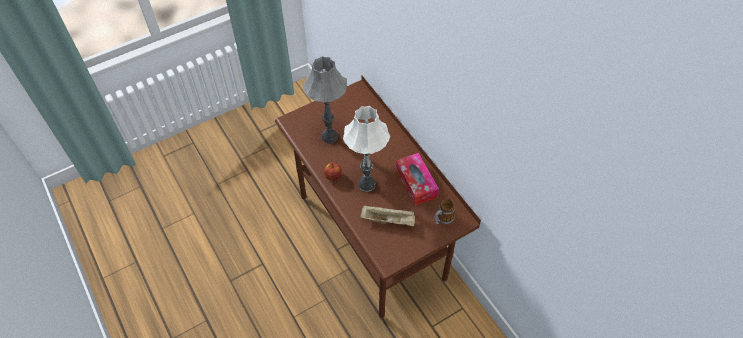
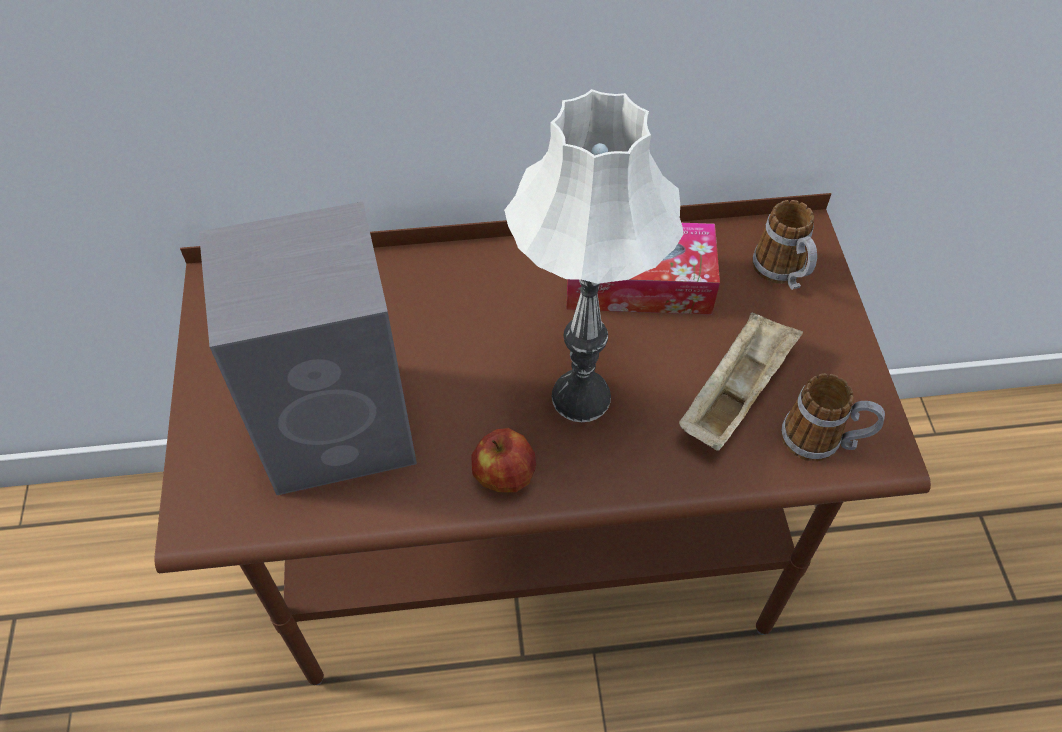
camera: 65 degrees left, 0 degrees up
(329, 136) = (342, 426): grey table lamp -> grey speaker
(383, 246) = (822, 441): none -> mug

